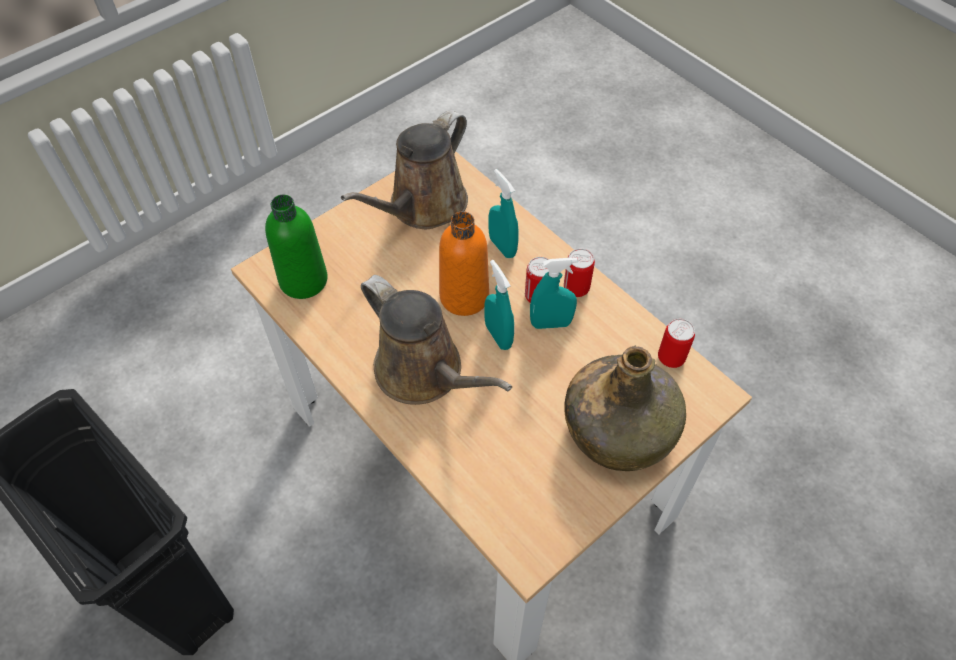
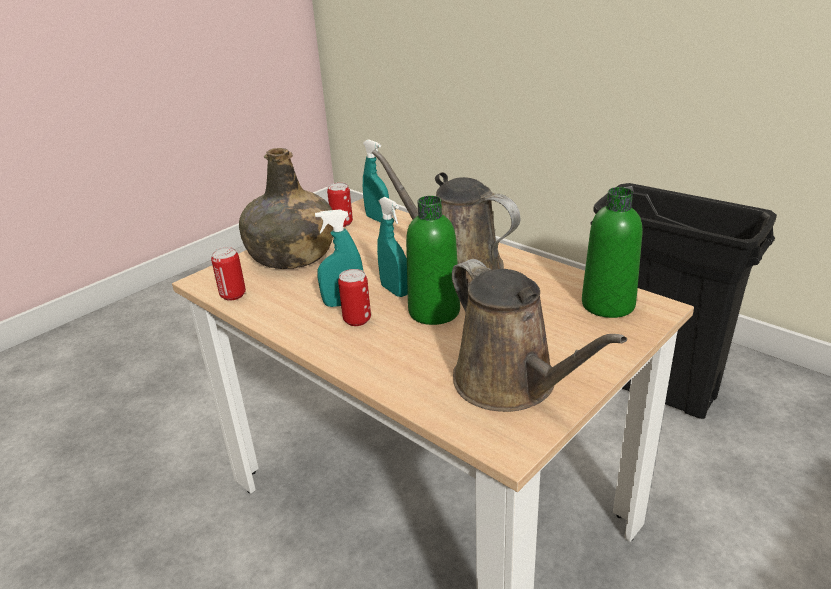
camera: 175 degrees right, 25 degrees down
(423, 206) = (511, 384): brown watering can -> brown watering can turned 120 degrees clockwise
(464, 297) = (434, 311): orange bottle -> green bottle
(502, 247) = (400, 355): turquoise spray bottle -> turquoise spray bottle (378, 219)
(576, 288) = (315, 330): can -> can (342, 223)

